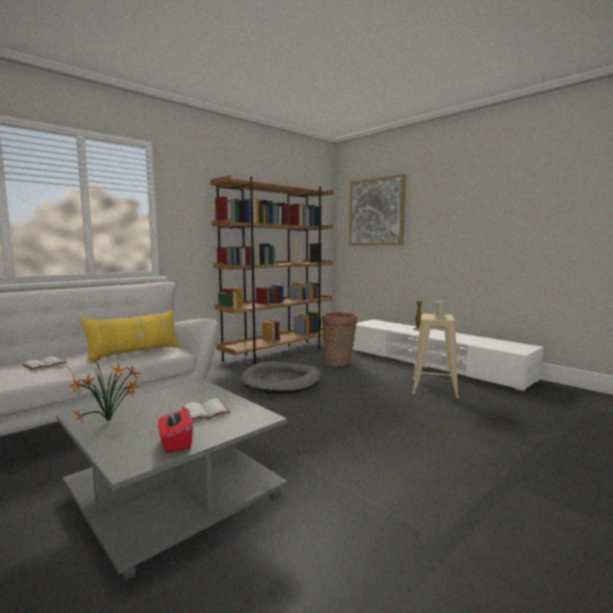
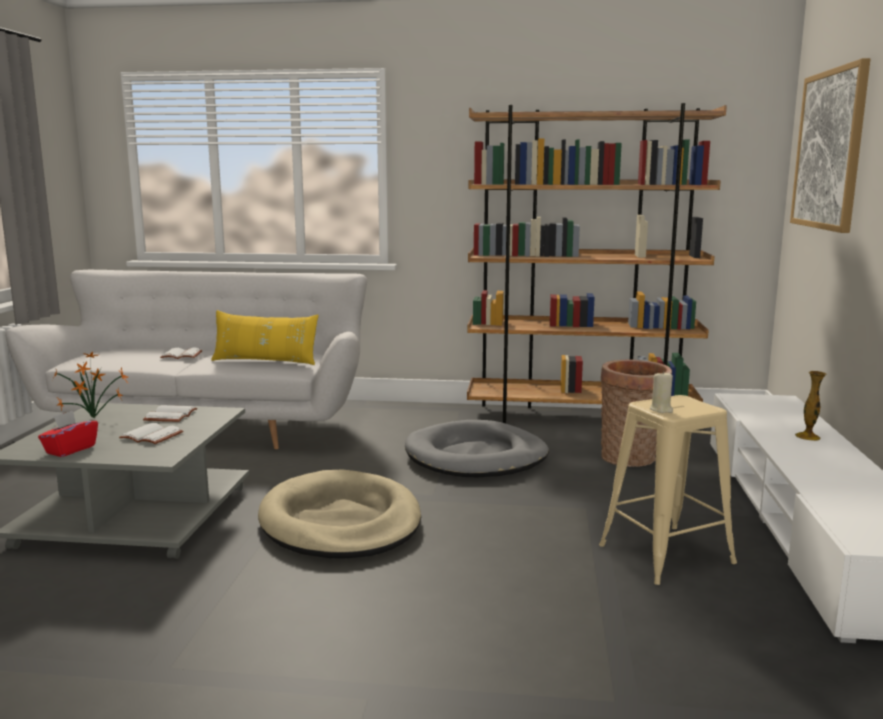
camera: 50 degrees right, 5 degrees up
(168, 398) = (170, 415): none -> white book
(306, 432) = (340, 522): none -> beige dog bed

